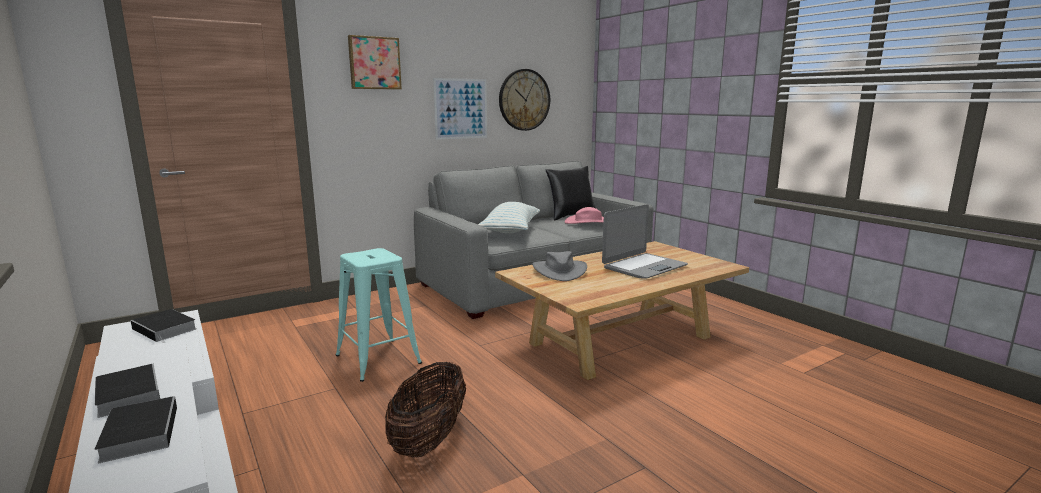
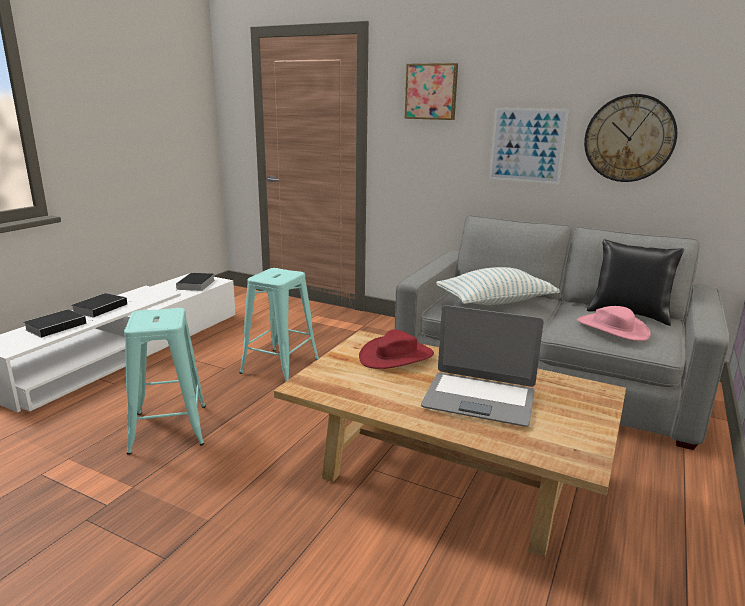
camera: 60 degrees right, 5 degrees up
(429, 439) = (169, 428): basket -> turquoise stool
(559, 271) = (396, 356): grey hat -> red hat

